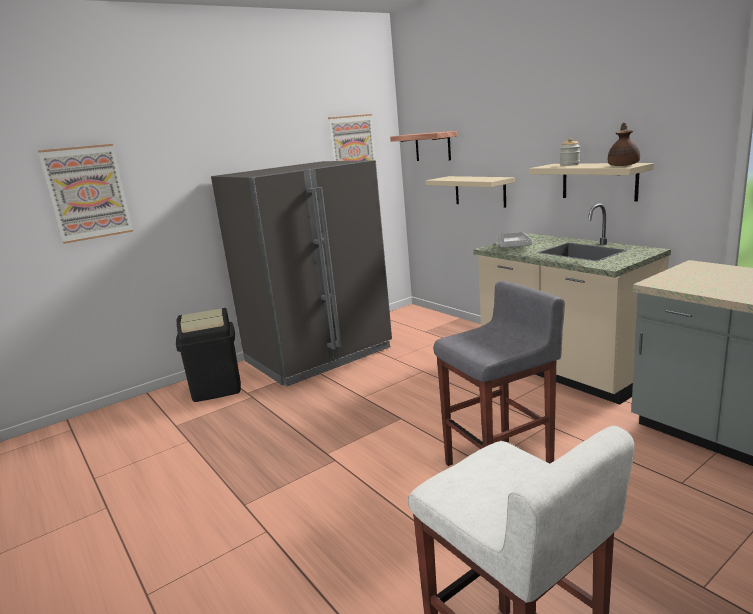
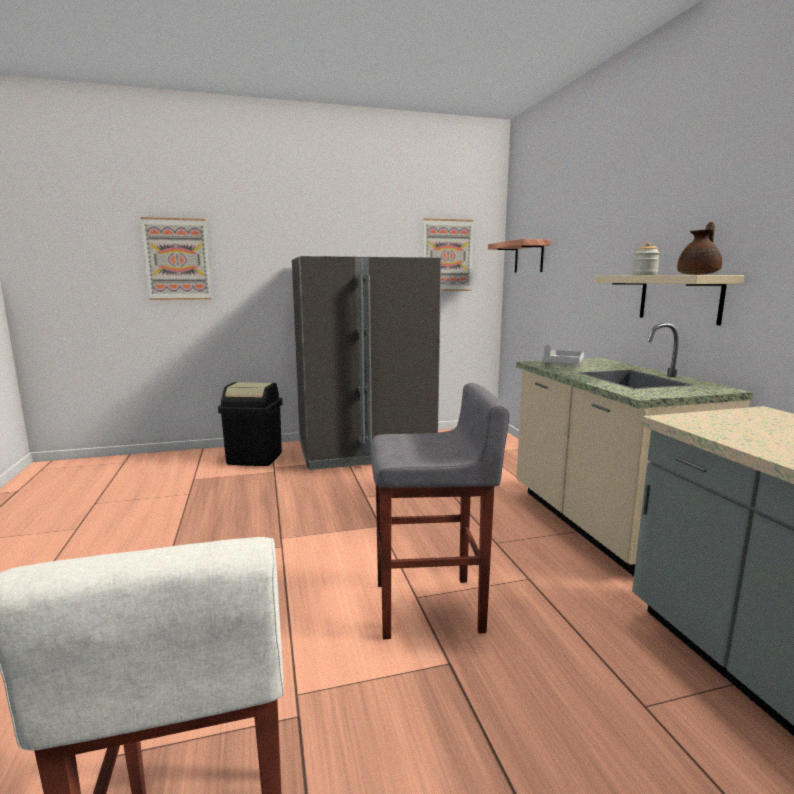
camera: 20 degrees right, 5 degrees down
(480, 191) = (563, 306): beige shelf -> none

